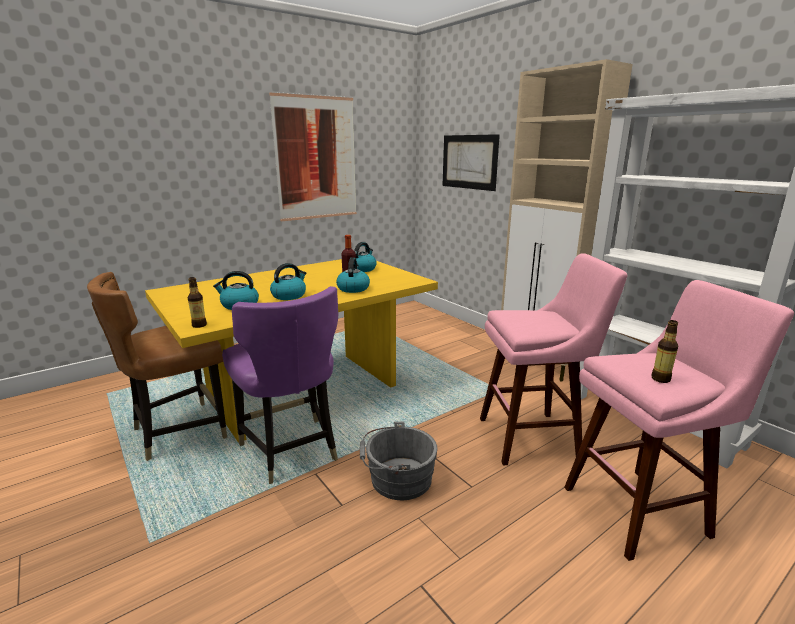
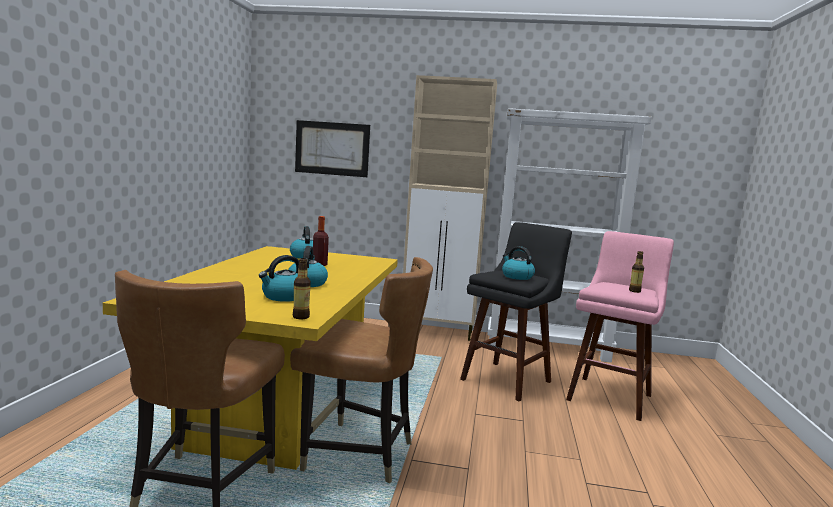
camera: 45 degrees left, 10 degrees down
(290, 450) = (359, 454): purple chair -> brown chair
(316, 158) = (178, 132): picture -> none
(353, 288) = (347, 271): kettle -> kettle (516, 276)
(397, 479) = (474, 436): grey bucket -> none
(534, 437) = (509, 379): pink stool -> black stool

